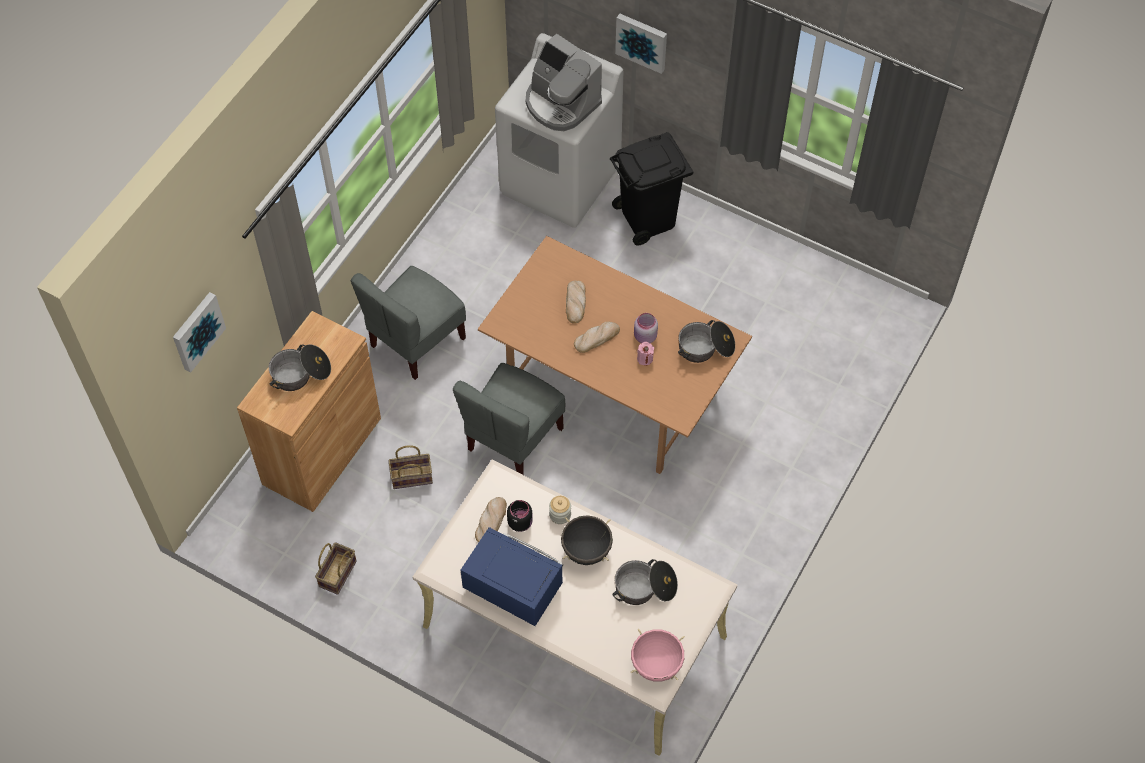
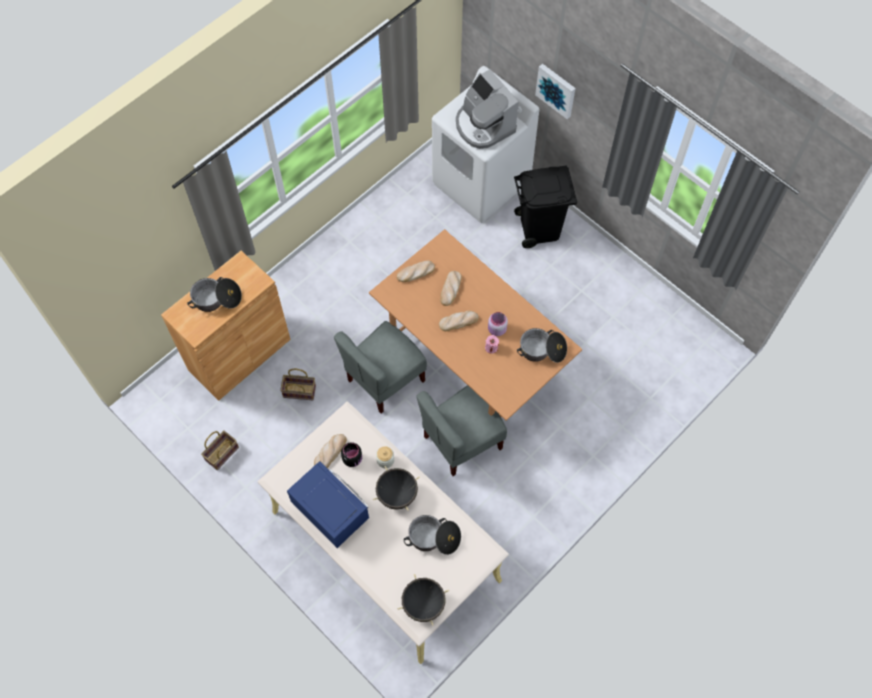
camera: 15 degrees right, 5 degrees up
(197, 330) = (129, 252): picture -> none
(416, 341) = (334, 285): grey chair -> grey chair (461, 441)
(527, 293) = (415, 273): none -> bread
(656, 665) = (423, 605): pink cooking pot -> black cooking pot

